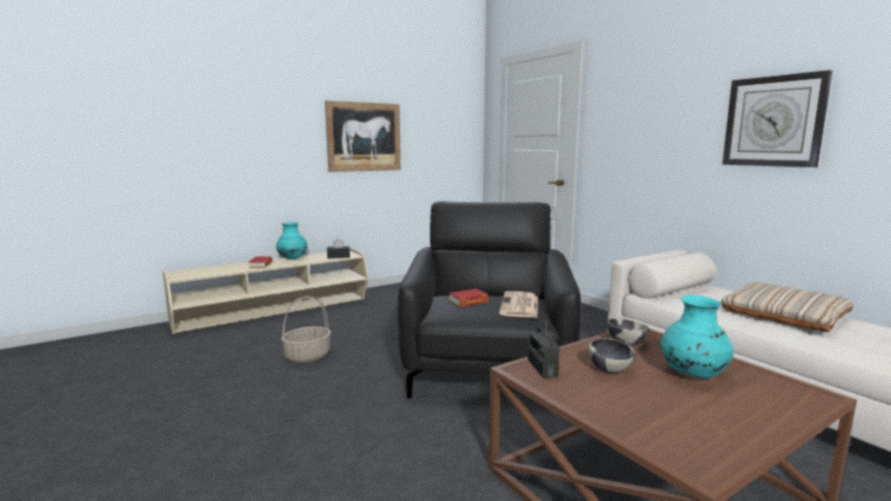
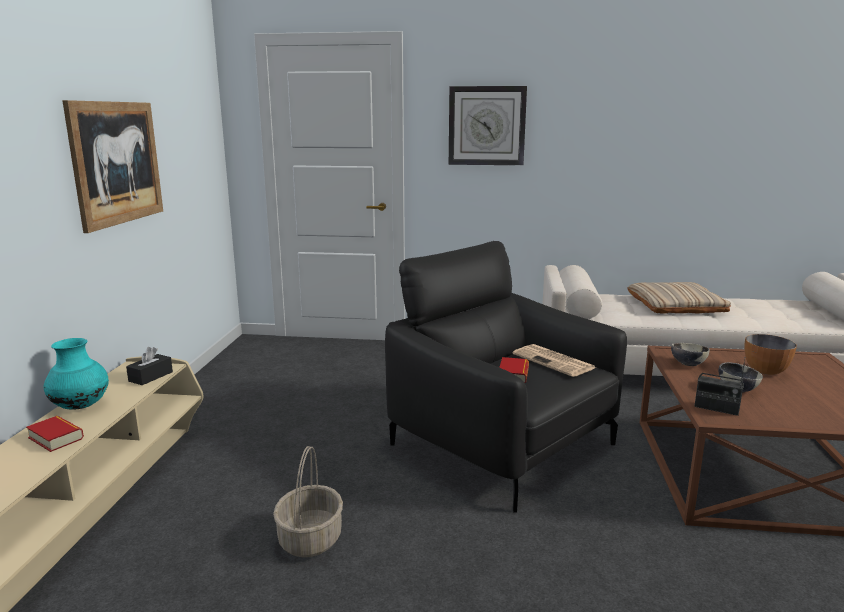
camera: 50 degrees left, 5 degrees up
(692, 375) = (765, 371): turquoise vase -> bowl
(773, 121) = (626, 141): wall clock -> wall clock (486, 126)

